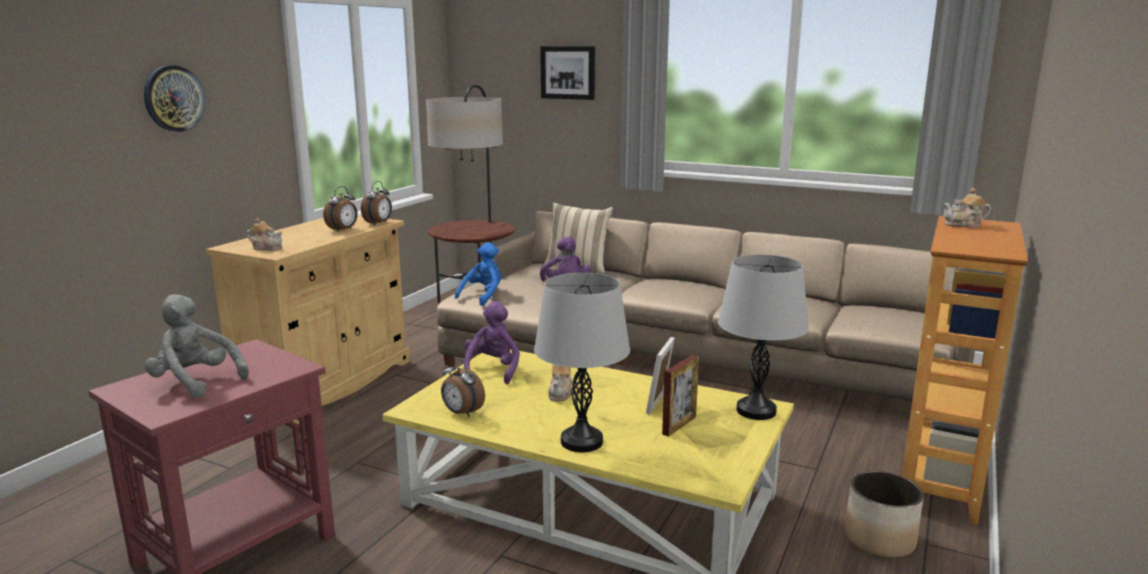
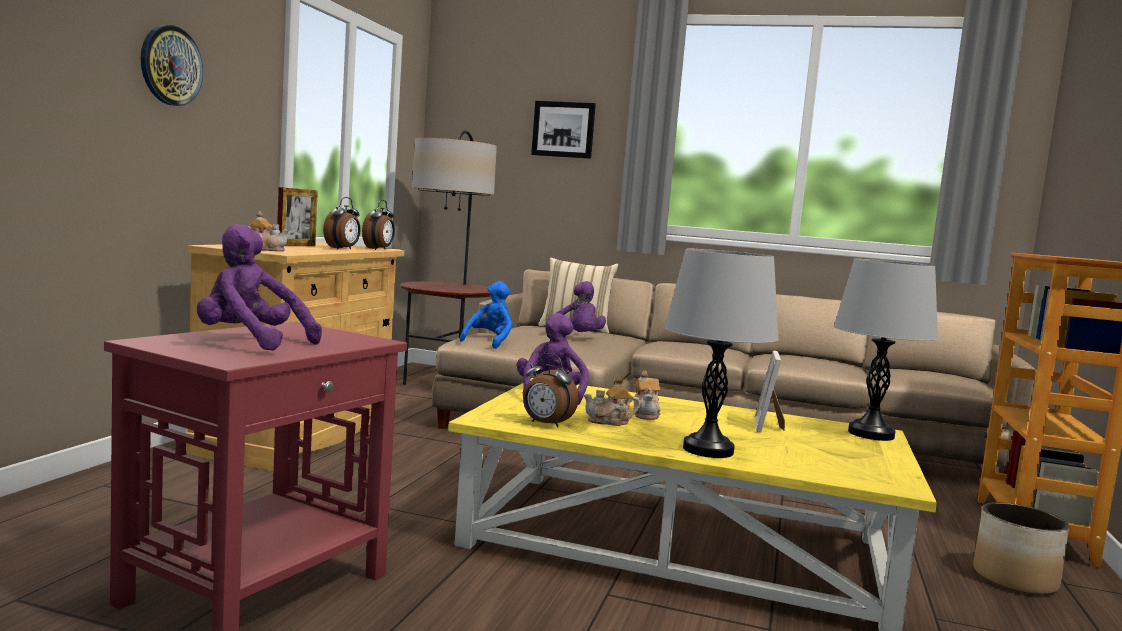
camera: 10 degrees left, 10 degrees down
(195, 382) = (250, 343): grey plush toy -> purple plush toy
(679, 425) = (802, 441): picture frame -> picture frame (296, 245)
(964, 225) = (1047, 255): teapot -> teapot (609, 422)

